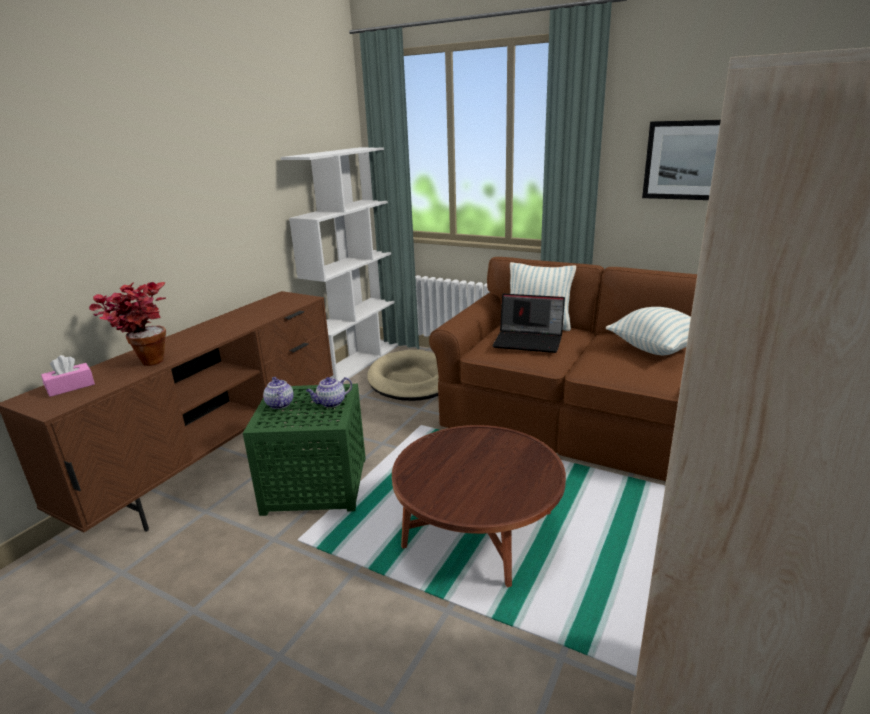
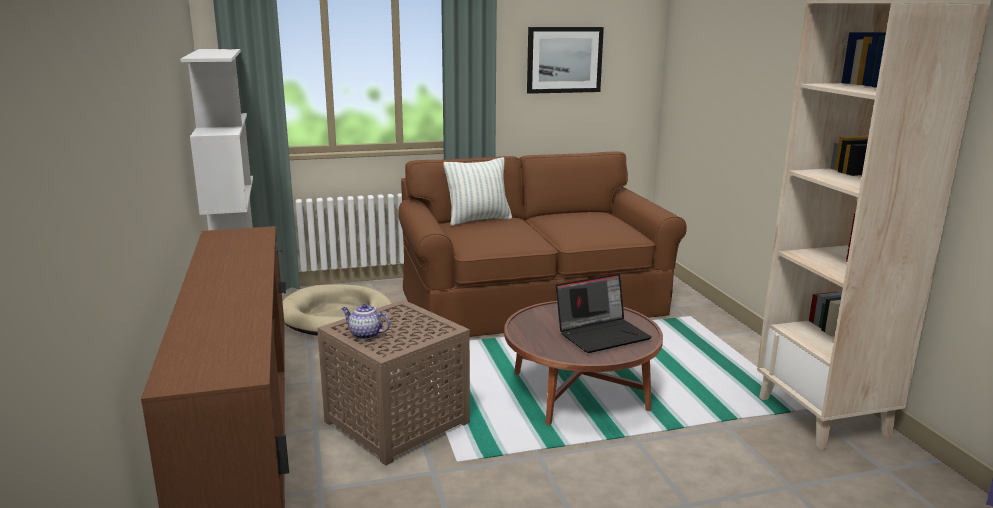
camera: 45 degrees left, 5 degrees down
(70, 387) = (202, 357): pink tissue box -> none
(144, 362) = (228, 316): potted plant -> none
(314, 484) = (394, 422): green side table -> brown side table
(331, 403) = (414, 318): teapot -> none
(529, 341) = (500, 231): laptop -> laptop (602, 334)
(656, 348) = (592, 217): pillow -> none

